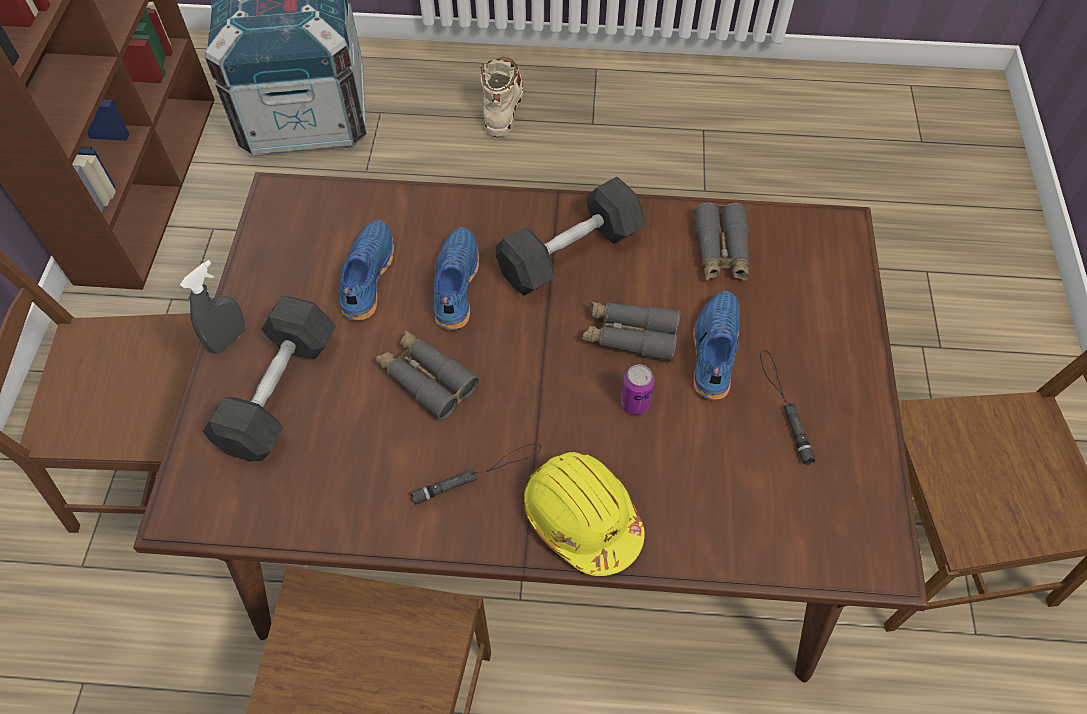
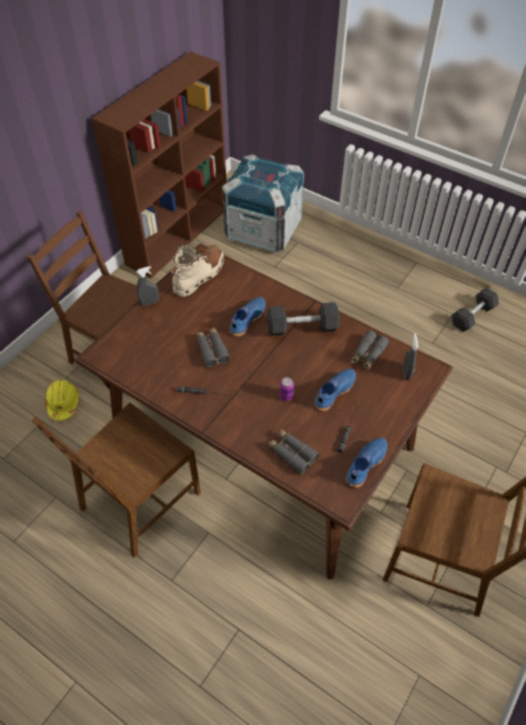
camera: 30 degrees right, 5 degrees down
(279, 392) = (155, 329): grey dumbbell -> grey dumbbell (472, 316)
(366, 277) = (214, 301): blue shoe -> blue shoe (365, 464)
(502, 104) = (358, 261): beige boot -> beige boot (199, 275)
(581, 517) = (235, 426): yellow hard hat -> yellow hard hat (63, 403)
(630, 335) = (303, 370): grey binoculars -> grey binoculars (291, 453)
(808, 253) = (406, 372): none -> grey spray bottle

